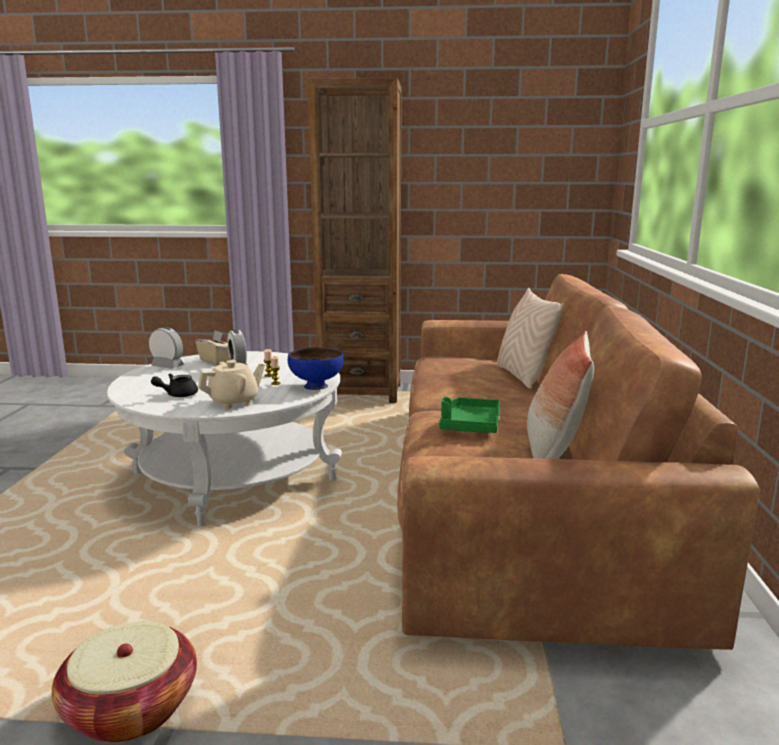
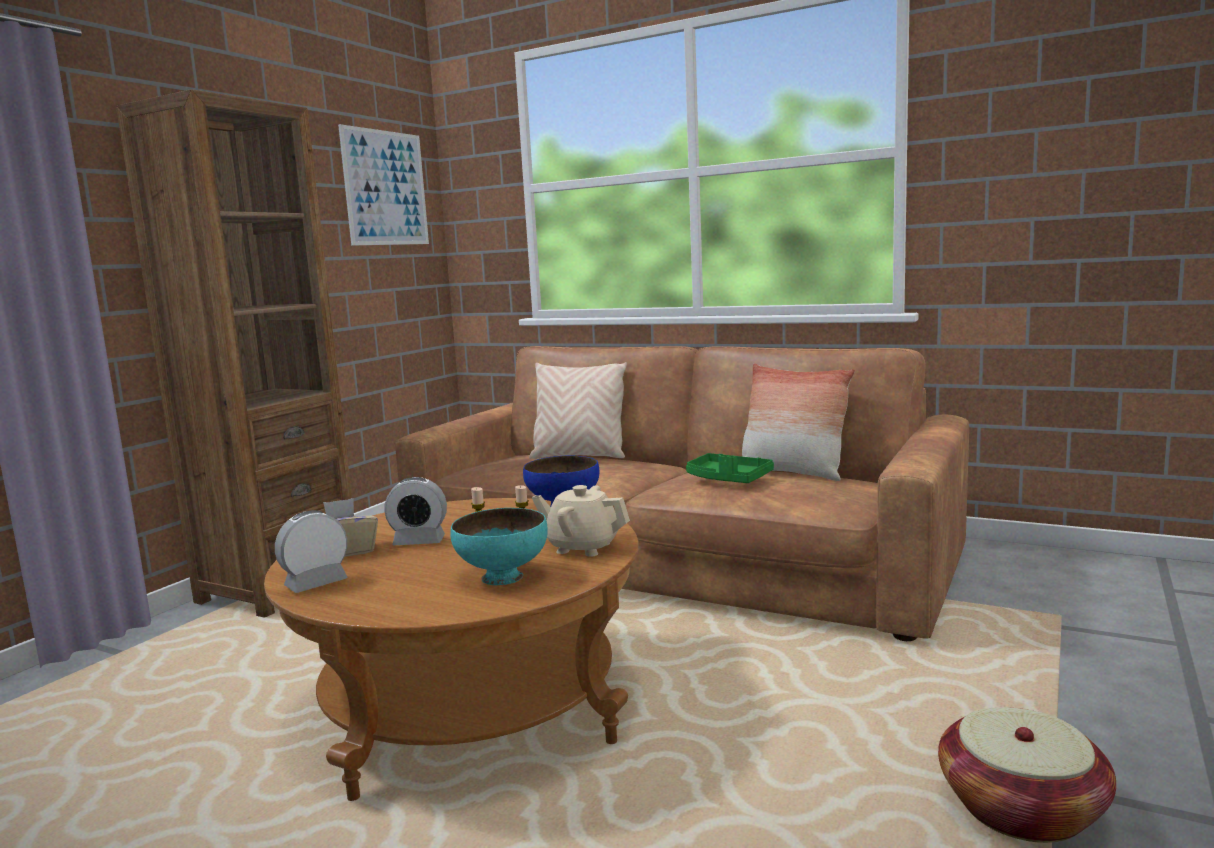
camera: 65 degrees left, 5 degrees down
(177, 395) = (503, 577): black teapot -> turquoise bowl
(234, 402) = (582, 547): beige teapot -> beige teapot turned 60 degrees counterclockwise
(234, 477) = (472, 707): white coffee table -> brown coffee table
(544, 126) = (385, 188): none -> picture

